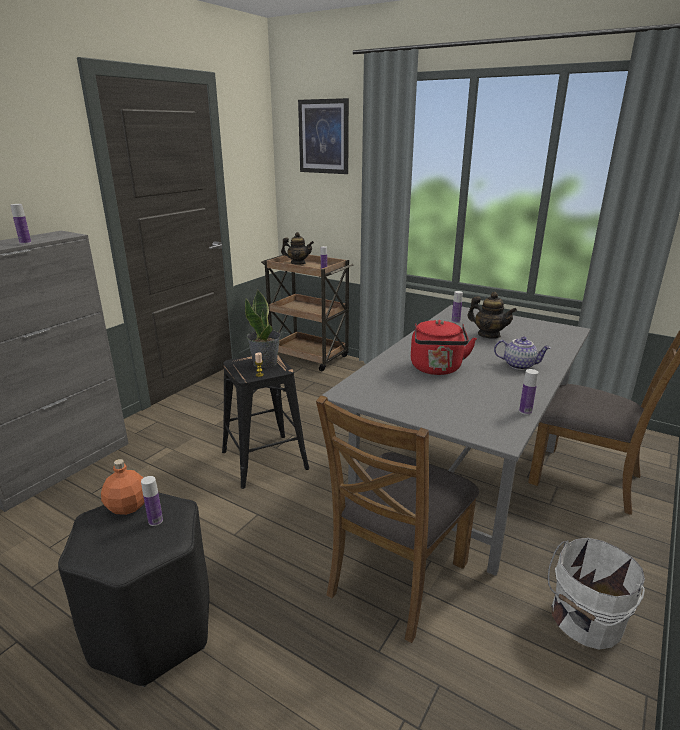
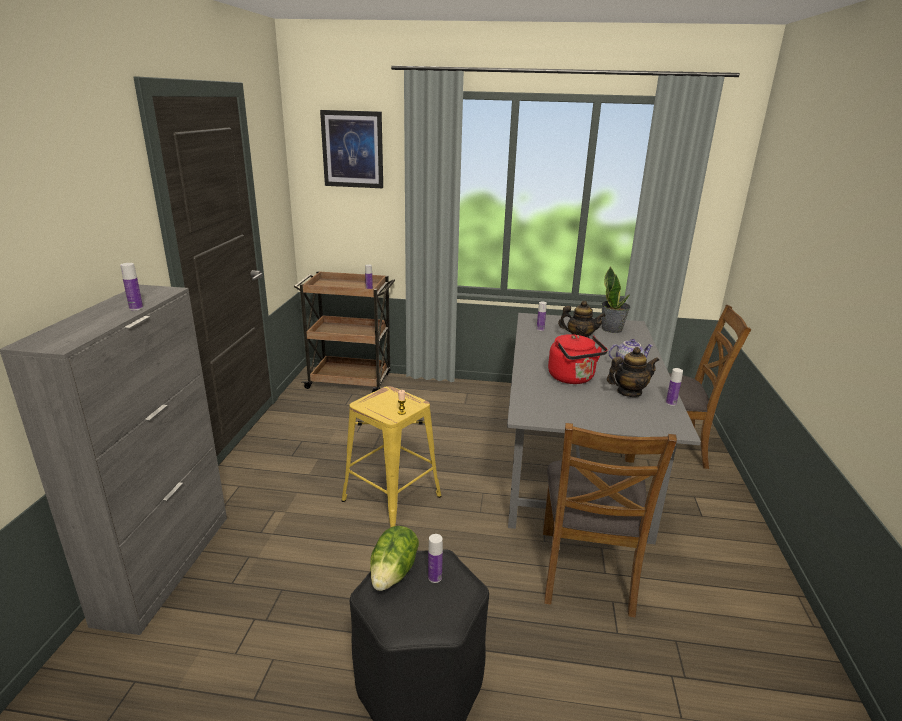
camera: 25 degrees left, 0 degrees up
(128, 506) = (394, 573): orange bottle -> lettuce
(263, 460) = (391, 498): black stool -> yellow stool
(265, 363) = (394, 399): potted plant -> potted plant (612, 329)
(298, 263) = (332, 283): teapot -> teapot (629, 392)
(584, 620) = (732, 557): white bucket -> none

